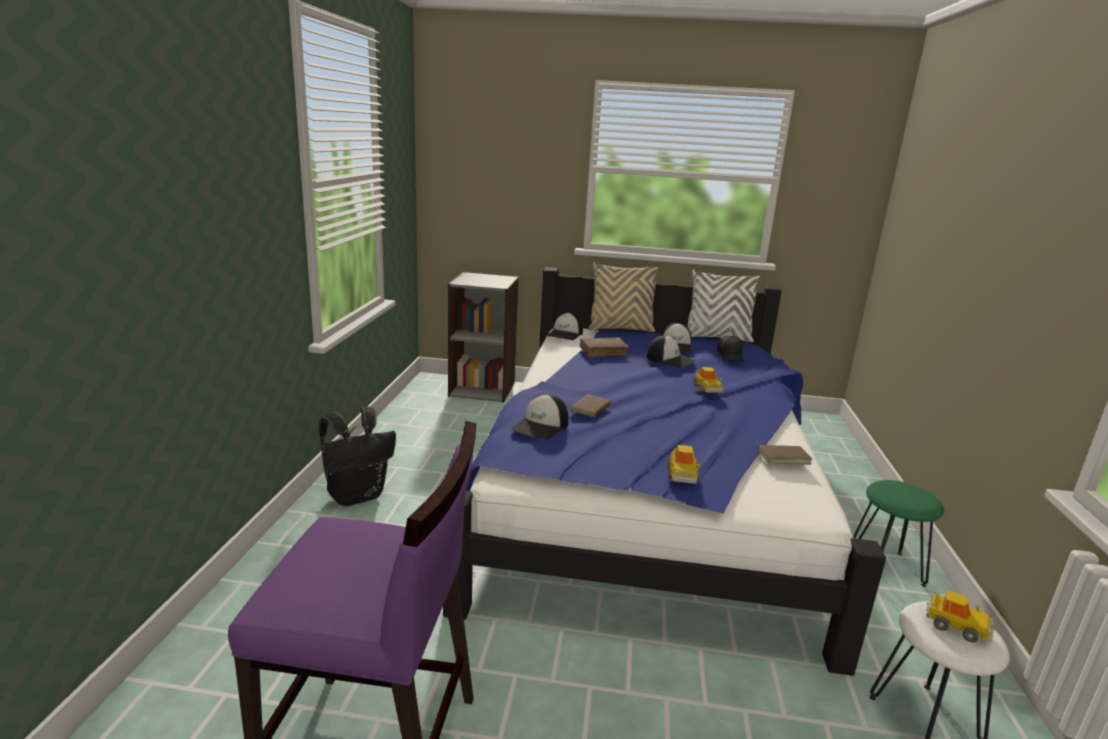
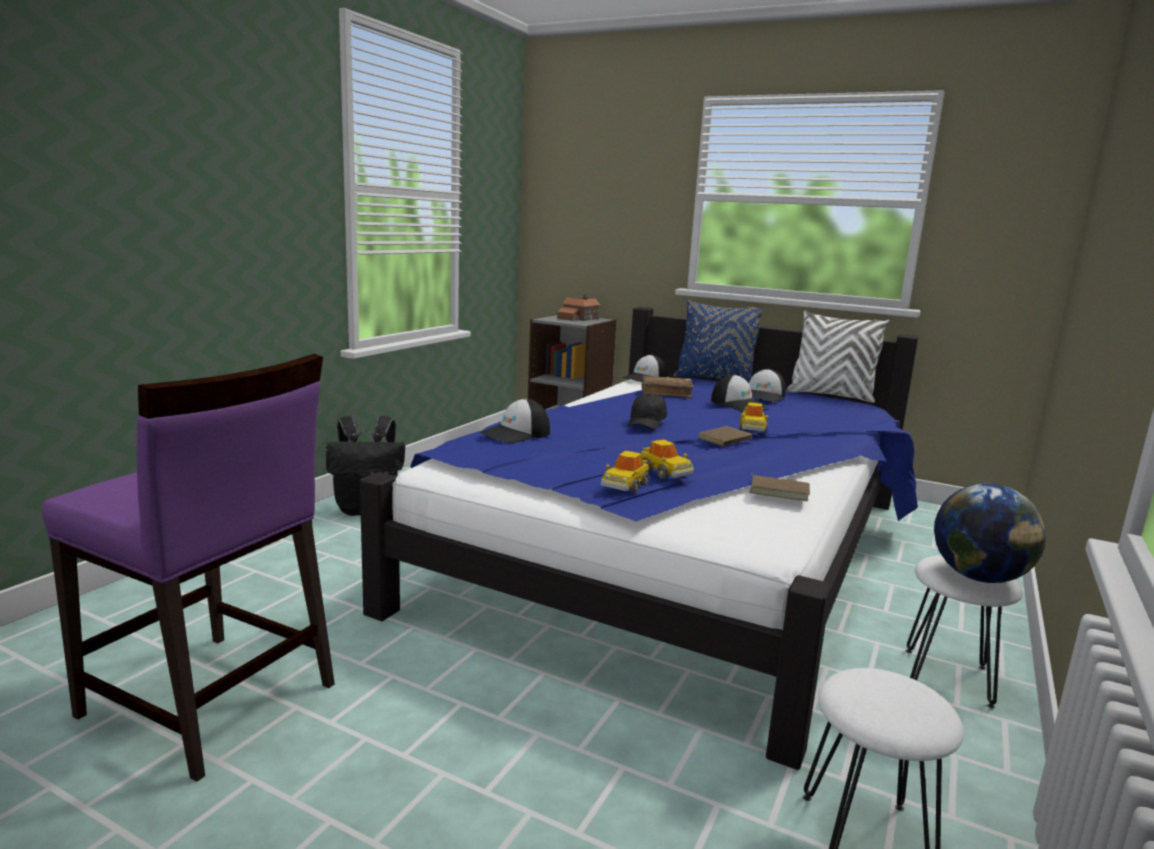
camera: 20 degrees right, 5 degrees down
(487, 278) = (578, 318): none -> toy house
(592, 408) = (589, 428): brown book -> brown book (726, 440)
(620, 329) = (714, 379): beige pillow -> blue pillow
(730, 356) = (823, 409): black cap -> black cap (646, 423)
(886, 567) = (947, 677): green stool -> white stool
(916, 499) = (978, 577): none -> globe
(956, 626) = (893, 697): toy car -> toy car (665, 473)

